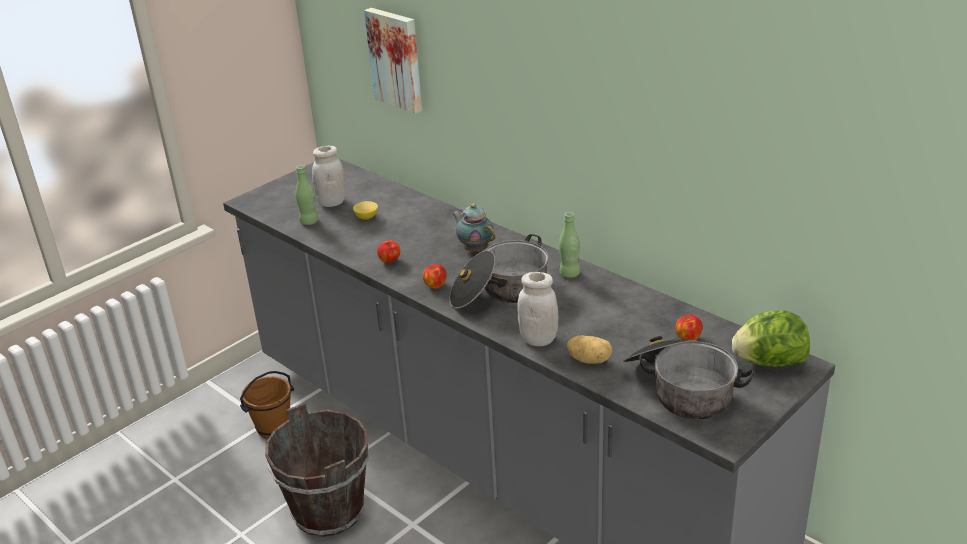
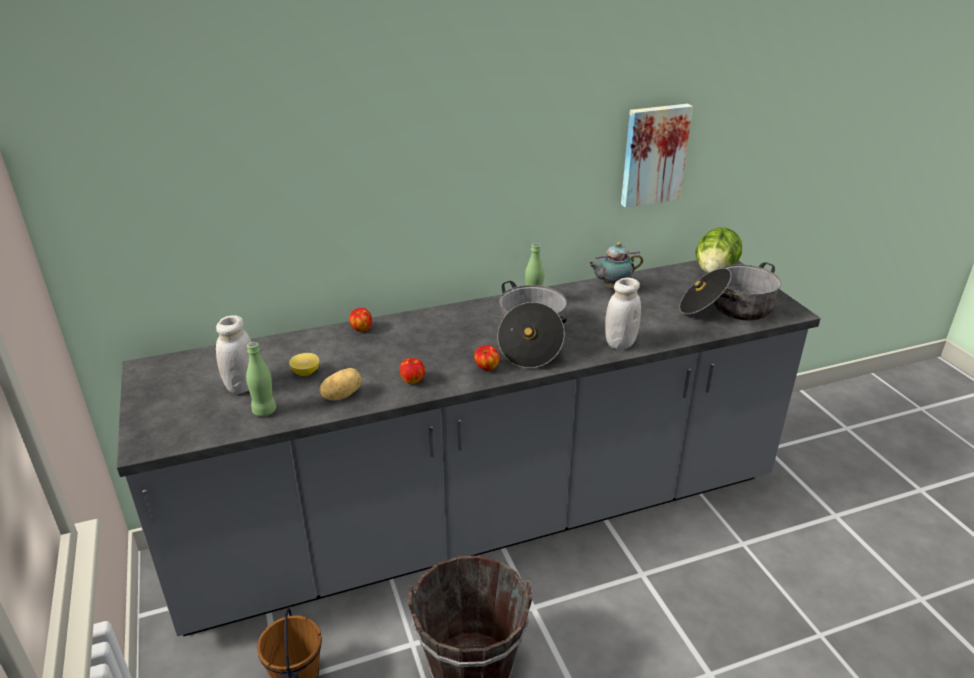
camera: 65 degrees left, 0 degrees up
(396, 59) = (241, 188): picture -> picture (653, 155)
(474, 249) = (444, 331): teapot -> teapot (612, 287)
(589, 360) = (666, 330): potato -> potato (341, 395)
(687, 338) = (665, 287): apple -> apple (361, 329)

